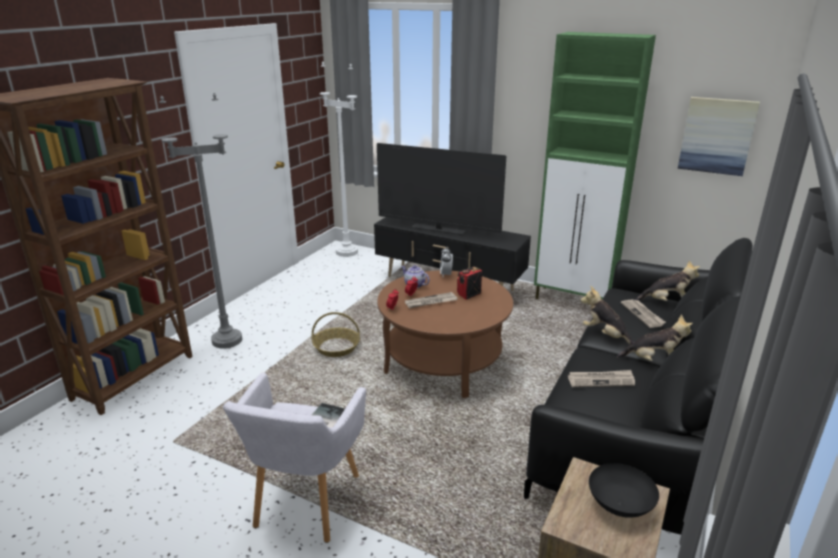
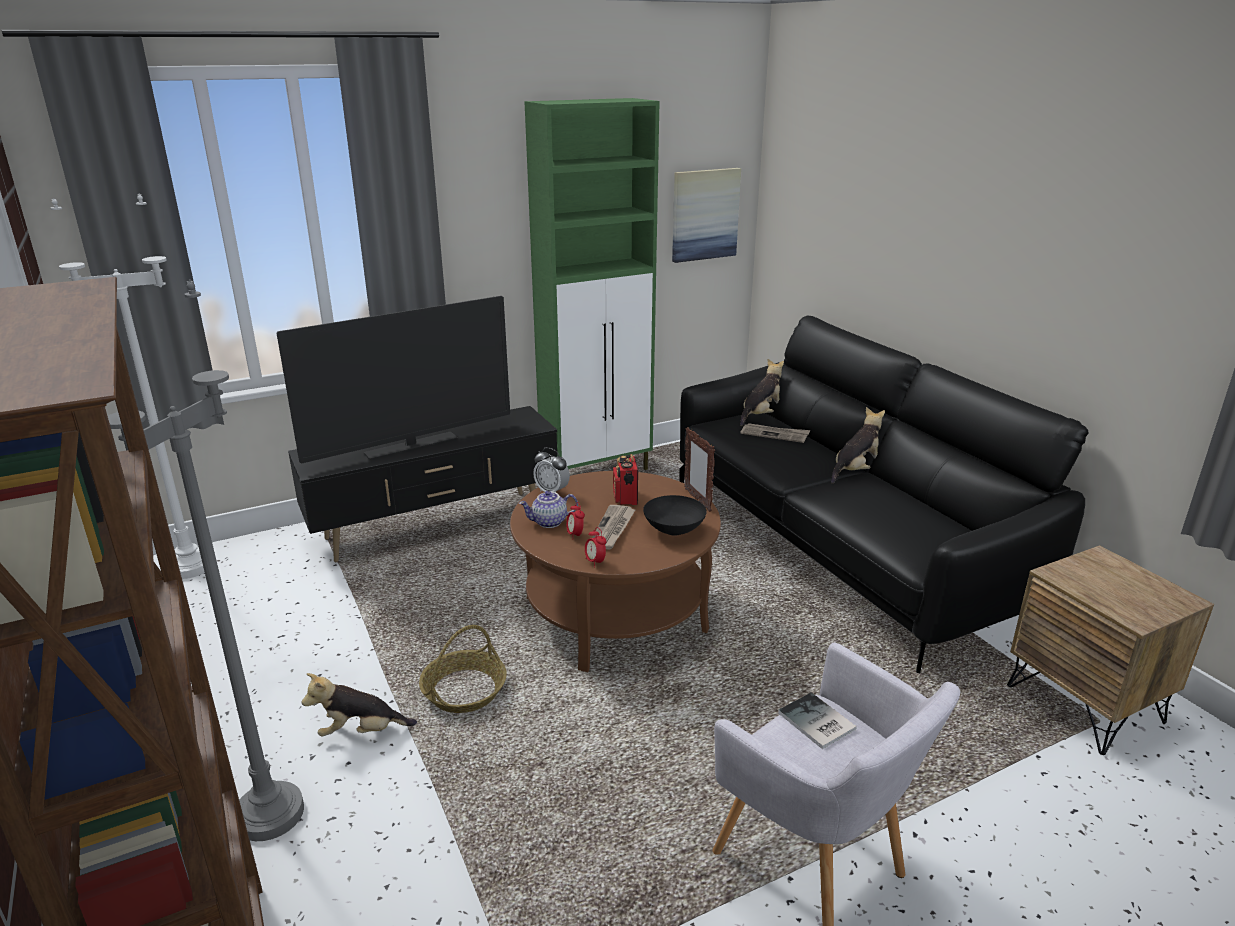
camera: 55 degrees left, 0 degrees up
(498, 314) = (697, 500): none -> picture frame
(601, 380) = (877, 507): newspaper -> none
(605, 335) = (787, 470): plush toy -> plush toy (361, 732)
(618, 506) = (1117, 579): black bowl -> black bowl (673, 531)

